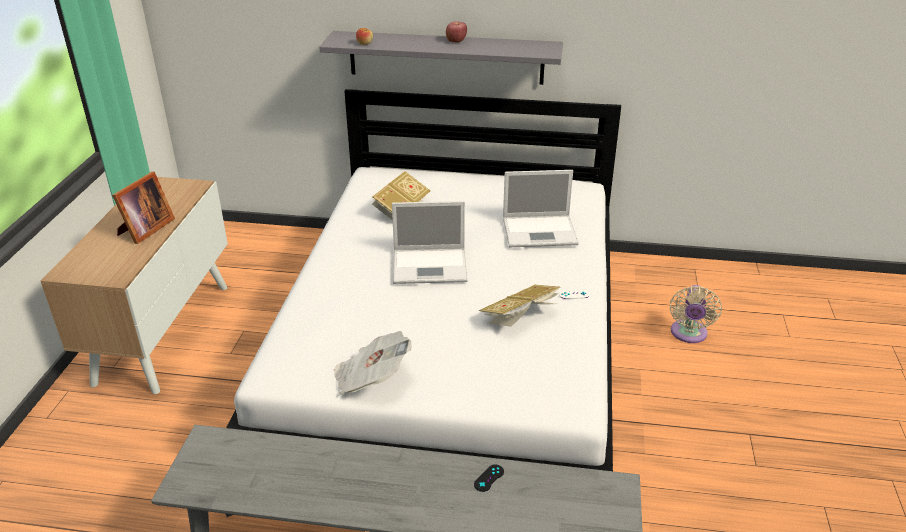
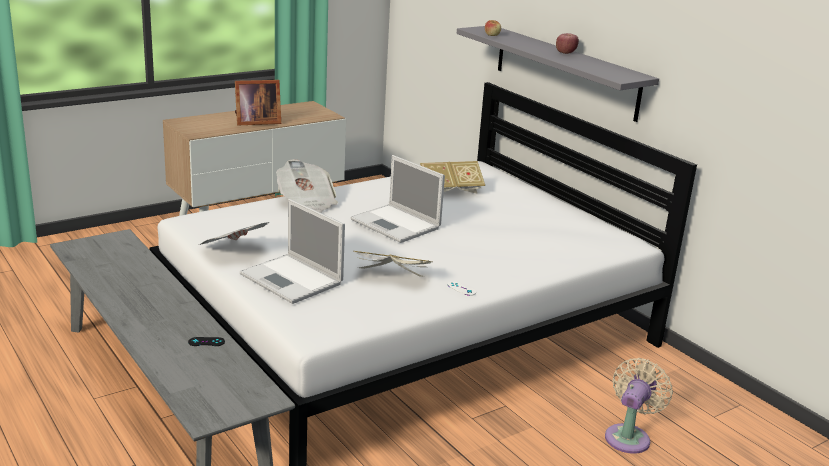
camera: 45 degrees right, 10 degrees down
(327, 290) = (306, 203): none -> newspaper
(541, 231) = (523, 246): laptop -> laptop (293, 279)
(688, 334) = (629, 436): beige fan -> beige fan turned 150 degrees clockwise

